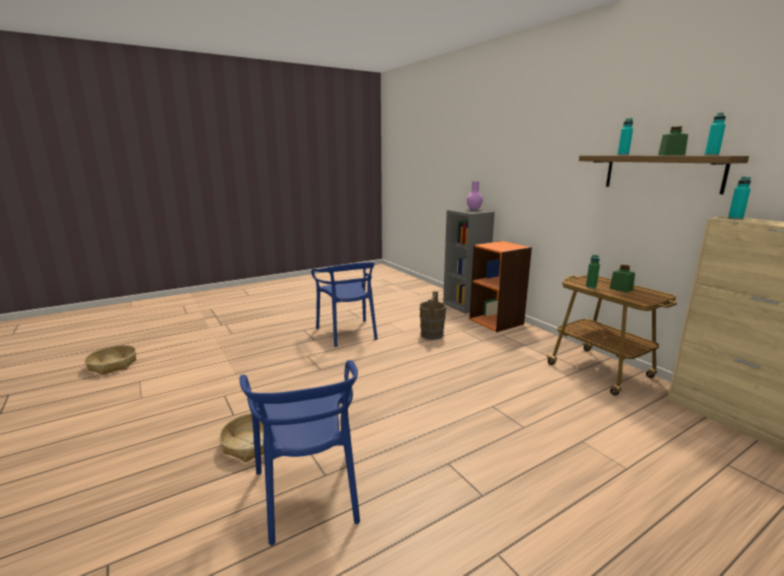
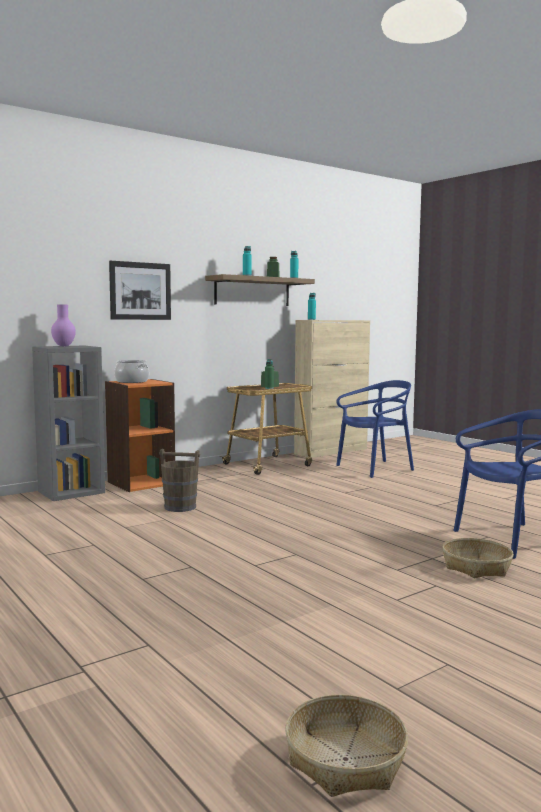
camera: 95 degrees left, 10 degrees down
(348, 333) = (164, 548): blue chair -> blue chair (375, 468)
(500, 244) = (132, 381): none -> cooking pot
(538, 171) = (140, 291): none -> picture

